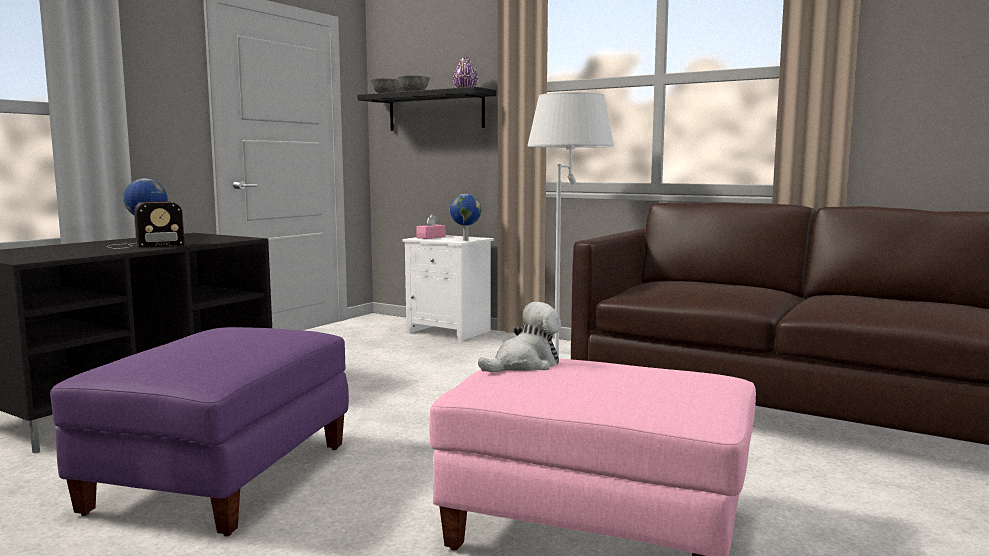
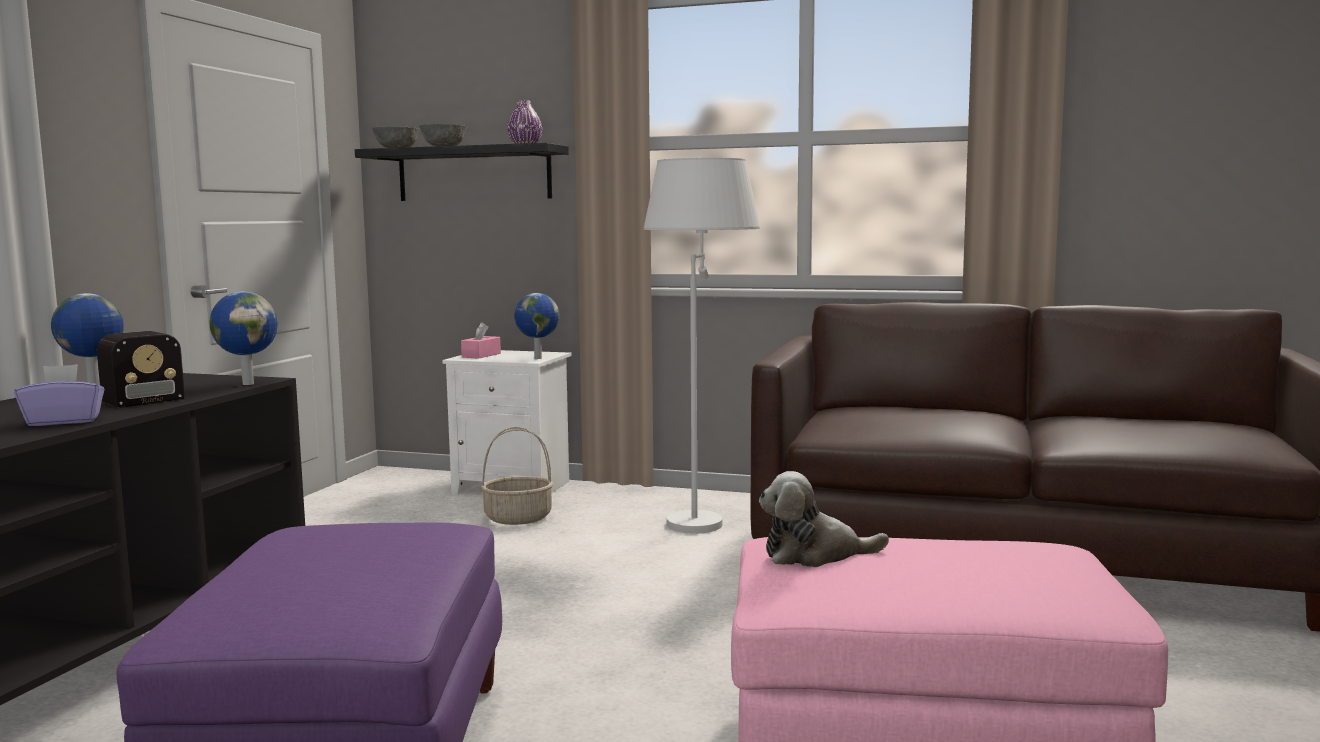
camera: 15 degrees left, 0 degrees up
(100, 251) = (64, 421): none -> purple tissue box
(234, 239) = (248, 384): none -> globe
(438, 350) = (519, 518): none -> basket
(525, 365) = (814, 555): plush toy -> plush toy turned 135 degrees counterclockwise

